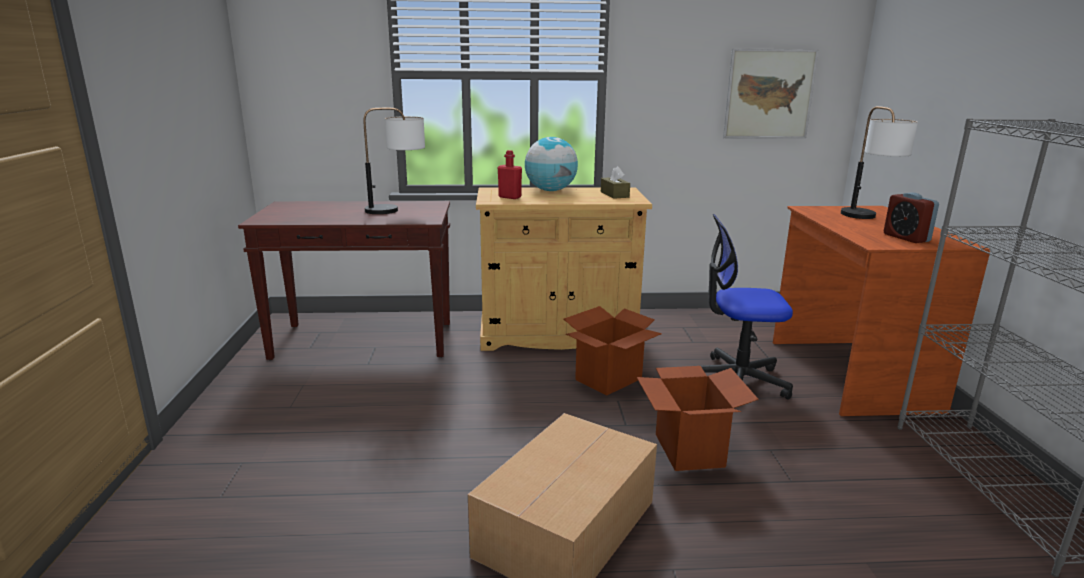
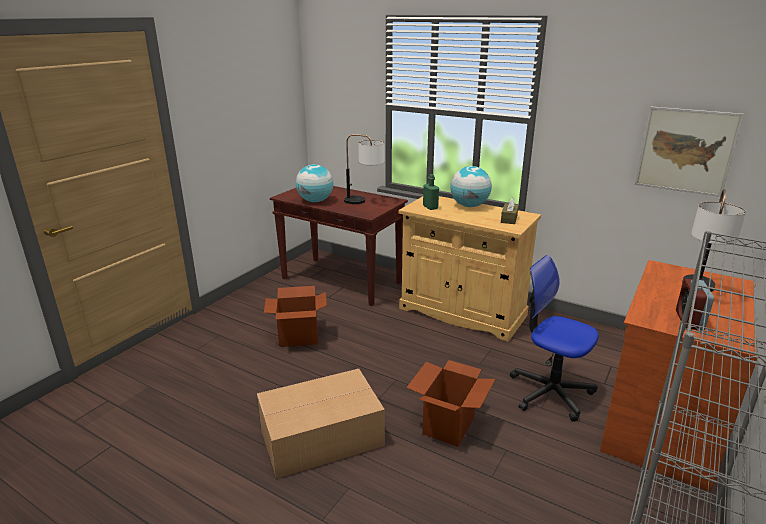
camera: 35 degrees right, 5 degrees up
(323, 218) = (315, 201): none -> globe
(509, 197) = (430, 207): red bottle -> green bottle
(608, 379) = (456, 357): cardboard box -> cardboard box (298, 337)

